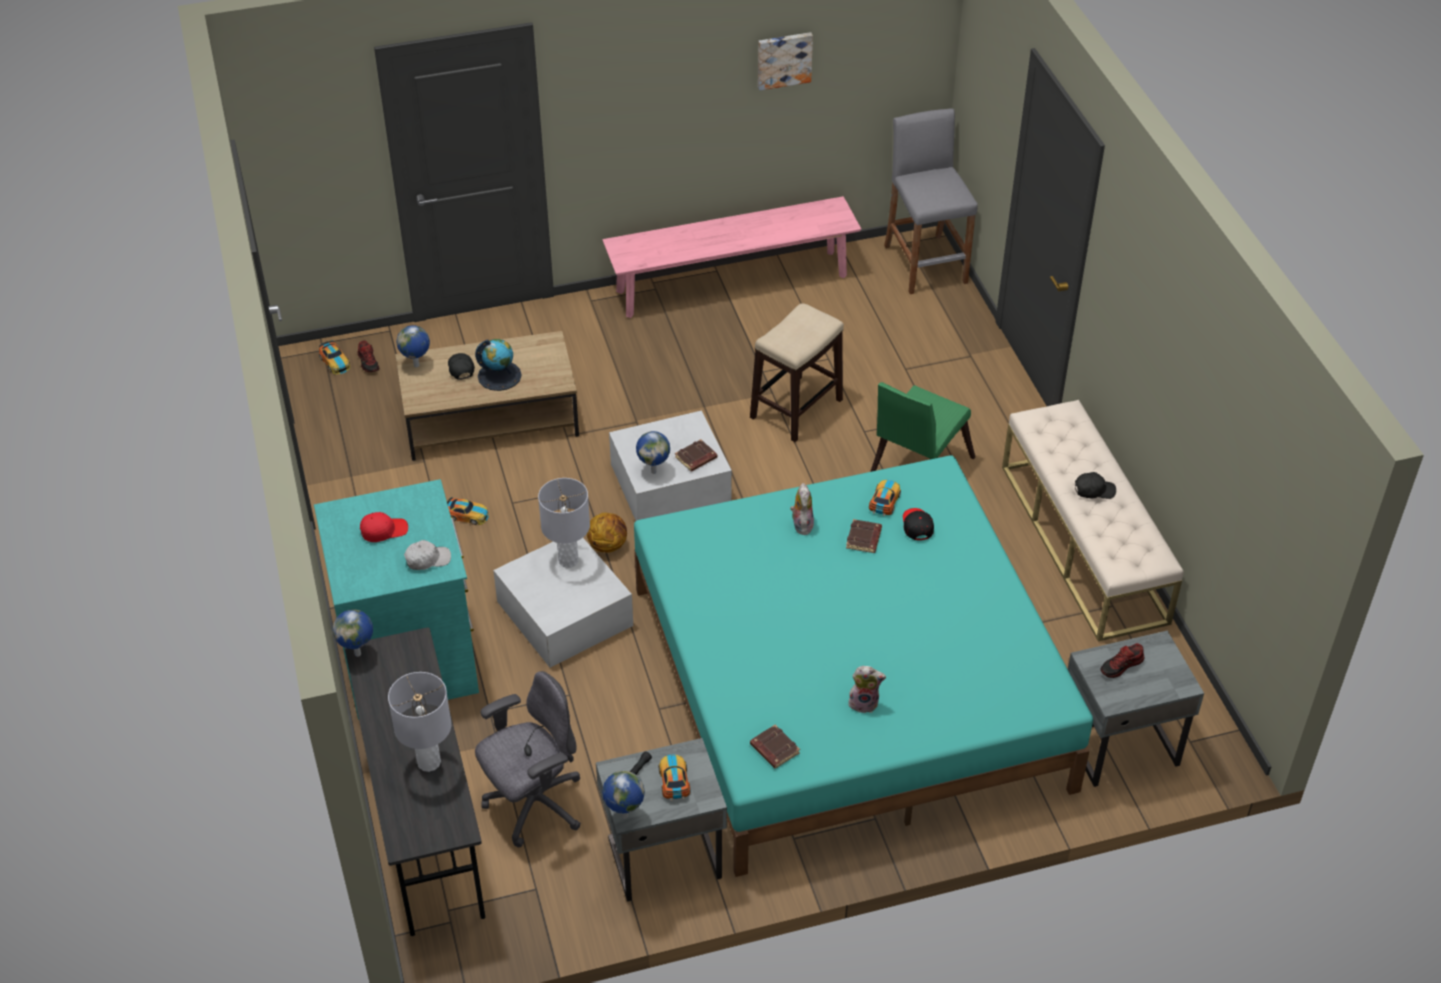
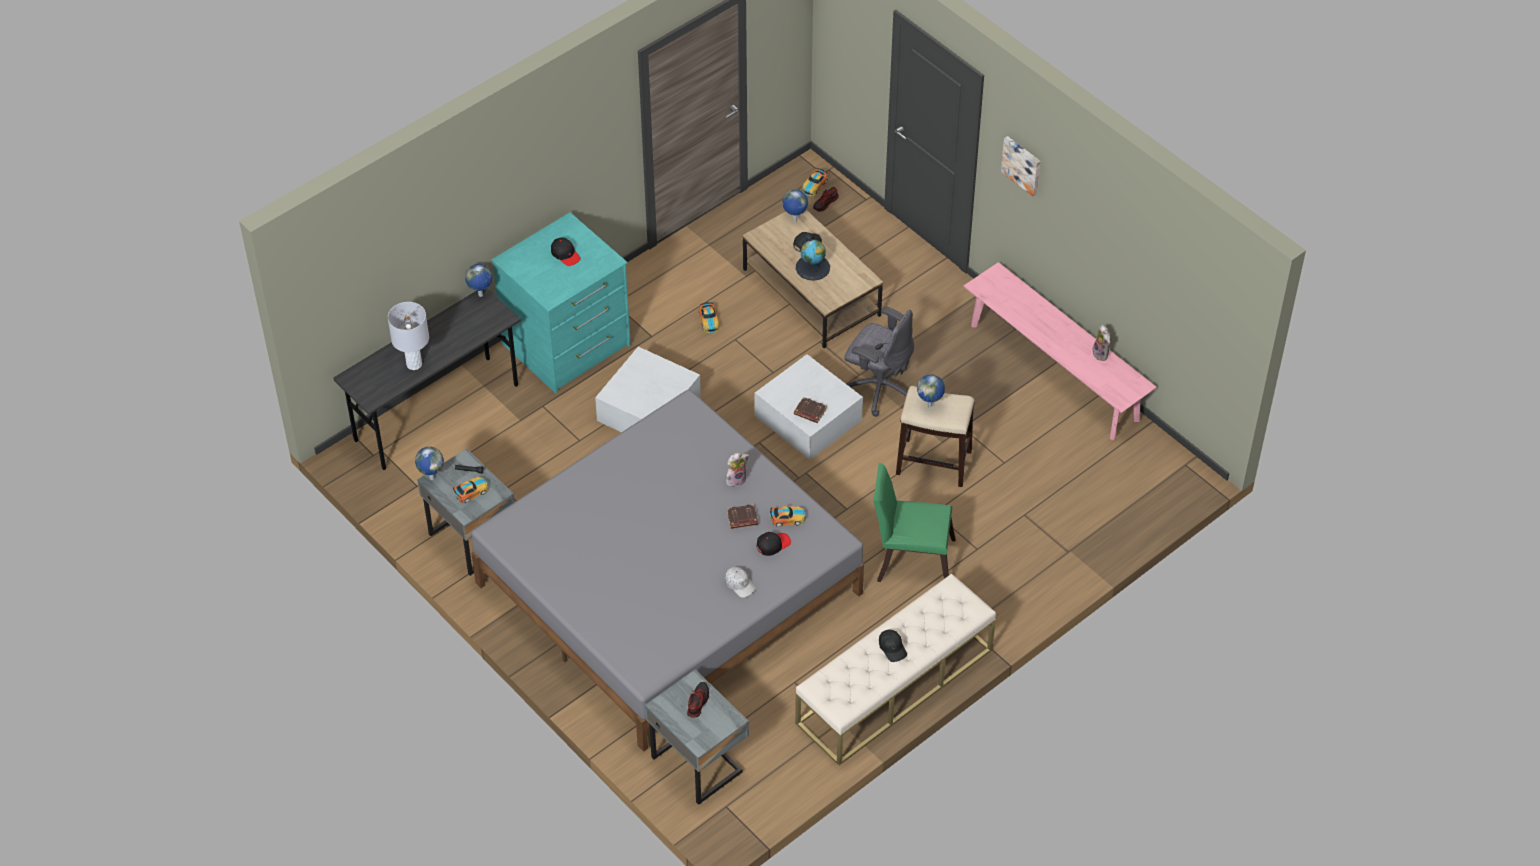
camera: 65 degrees right, 5 degrees up
(384, 530) = (565, 254): red cap -> black cap
(427, 559) = (552, 286): white cap -> white cap (739, 584)
(533, 805) = (480, 458): grey office chair -> grey office chair (879, 388)
(568, 560) = (669, 381): grey table lamp -> none
(608, 545) = (725, 407): basketball -> none
(654, 471) = (782, 394): globe -> globe (930, 405)
(774, 749) = (524, 534): brown book -> none
(784, 59) = (1131, 246): picture -> picture (1022, 165)
(847, 686) = (668, 587): turquoise bed -> grey bed
(864, 702) = (588, 568): plush toy -> plush toy (1102, 354)
(925, 264) = (1165, 486): grey stool -> none
(1121, 666) = (697, 702): shoe -> shoe turned 75 degrees clockwise

